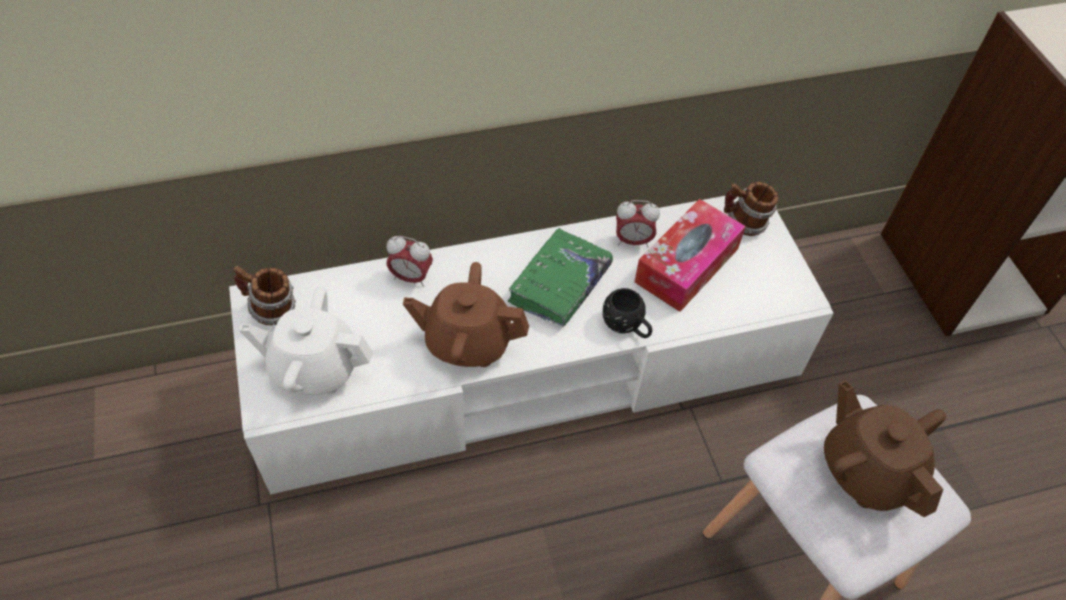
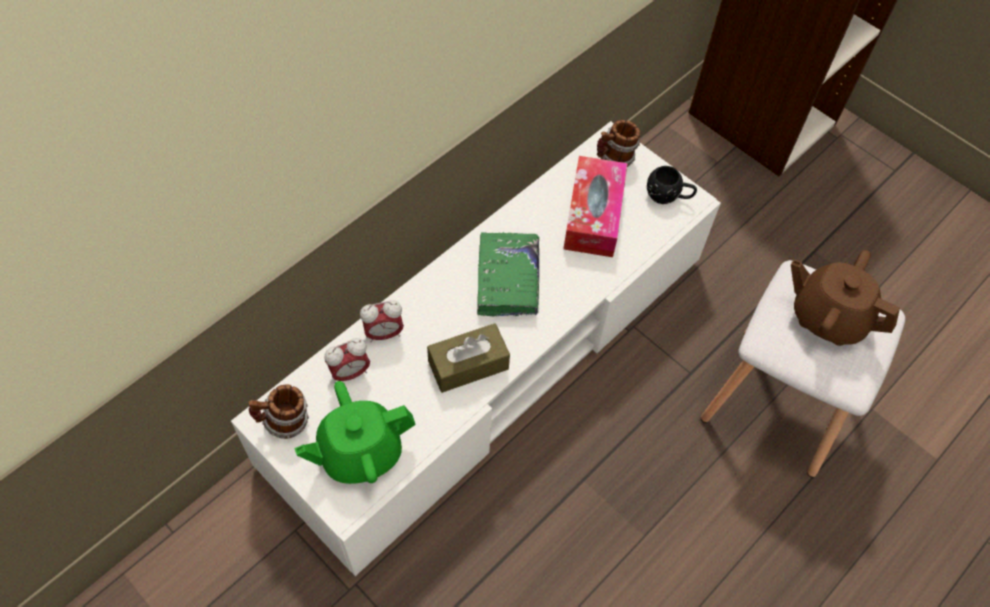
camera: 30 degrees left, 5 degrees up
(315, 368) = (360, 452): white teapot -> green teapot
(467, 342) = (468, 365): brown teapot -> brown tissue box
(627, 326) = (581, 289): black mug -> black mug (668, 196)
(633, 241) = (540, 214): alarm clock -> alarm clock (350, 373)

